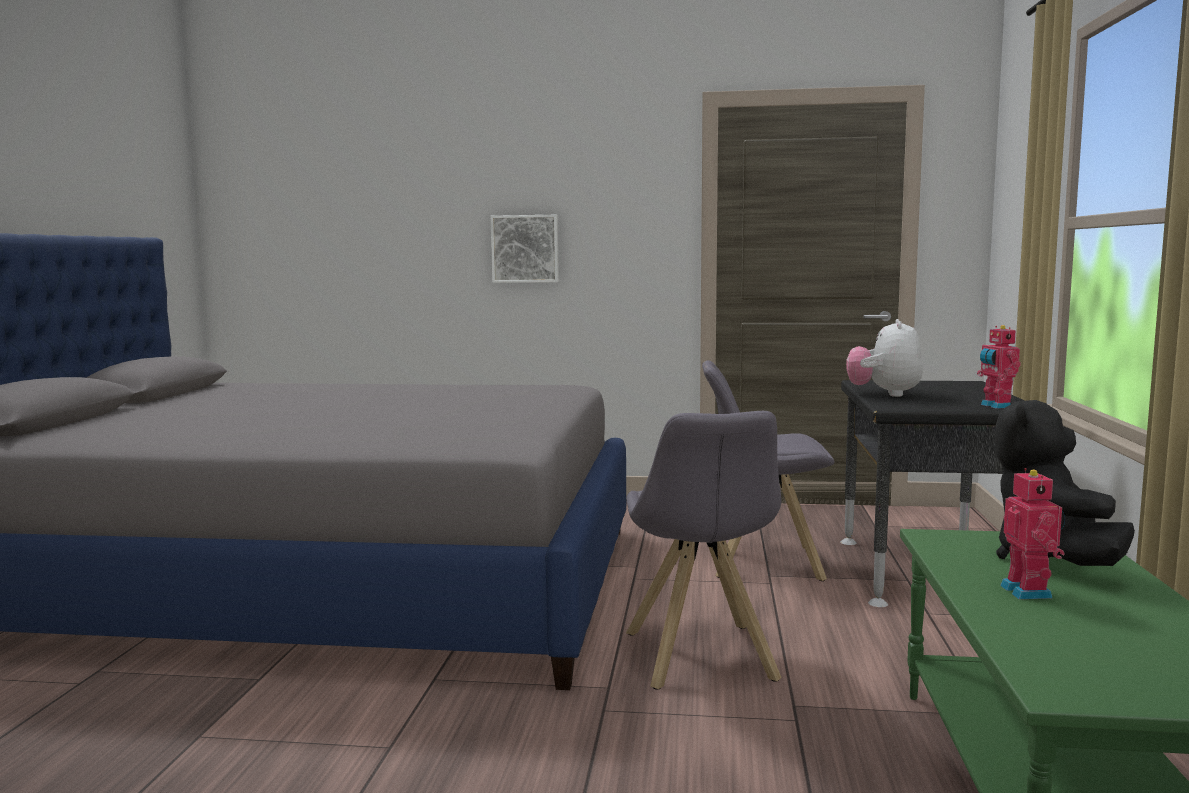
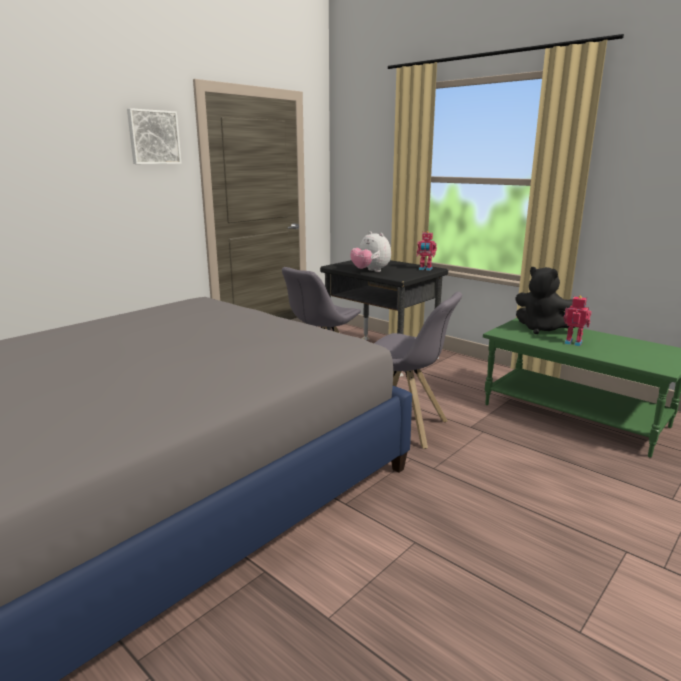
camera: 55 degrees left, 10 degrees up
(525, 249) = (81, 195): picture -> picture (153, 137)

